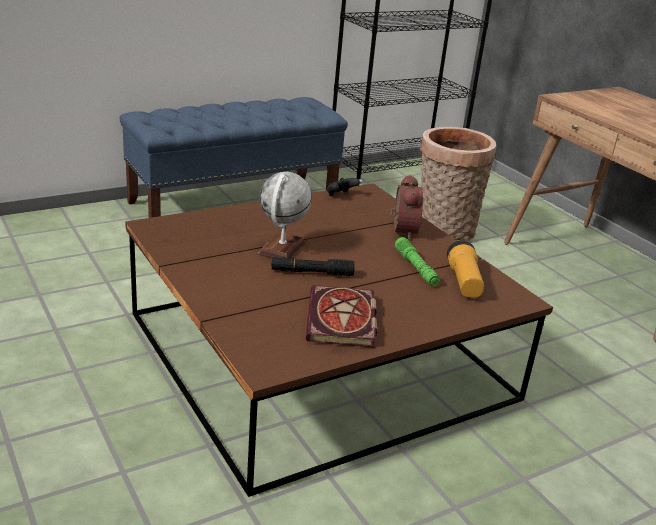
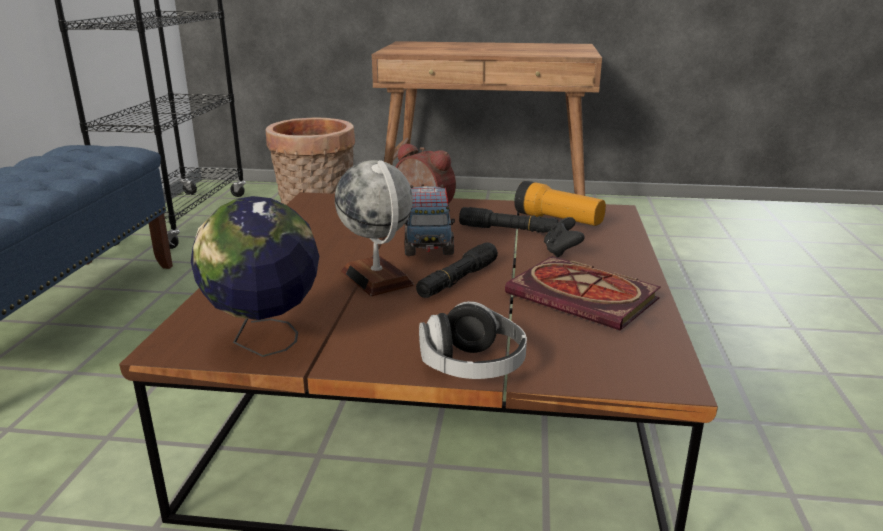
camera: 50 degrees left, 5 degrees down
(178, 245) = (266, 342): none -> globe
(214, 306) = (472, 366): none -> headphones
(340, 196) = (301, 213): black game controller -> black game controller (561, 252)
(350, 249) = (428, 245): none -> toy truck
(416, 268) = (508, 230): green flashlight -> black flashlight

